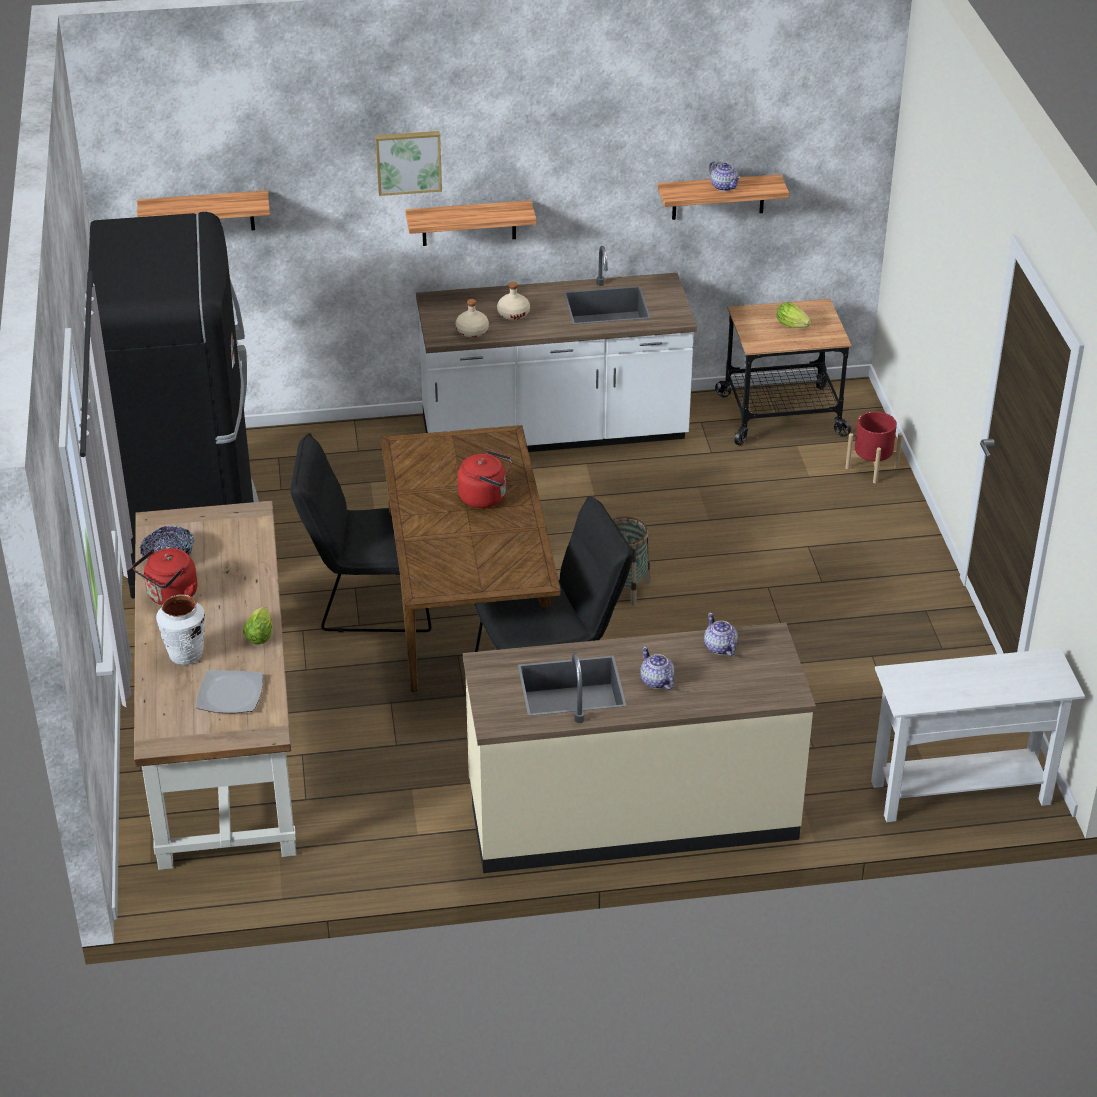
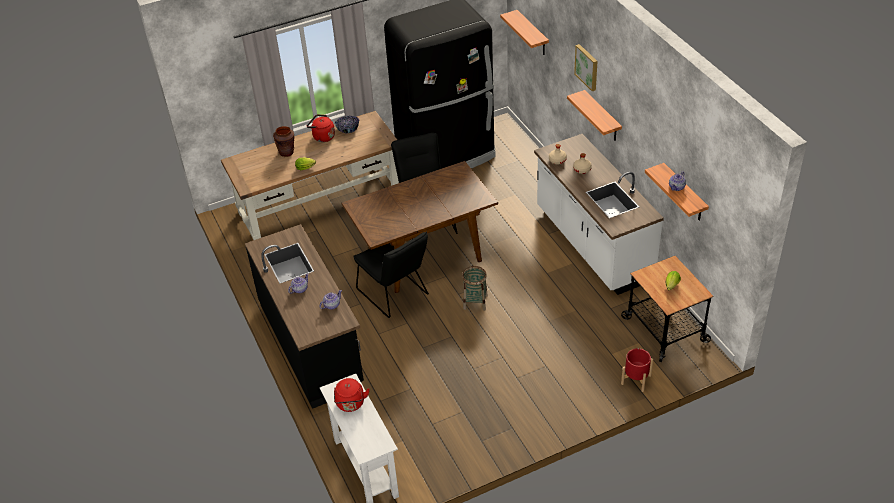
camera: 75 degrees right, 5 degrees up
(185, 654) = (286, 152): white vase -> brown vase
(229, 694) = (265, 171): plate -> none
(486, 497) = (431, 205): red kettle -> red kettle (350, 404)
(632, 813) = (312, 344): beige counter -> black counter

